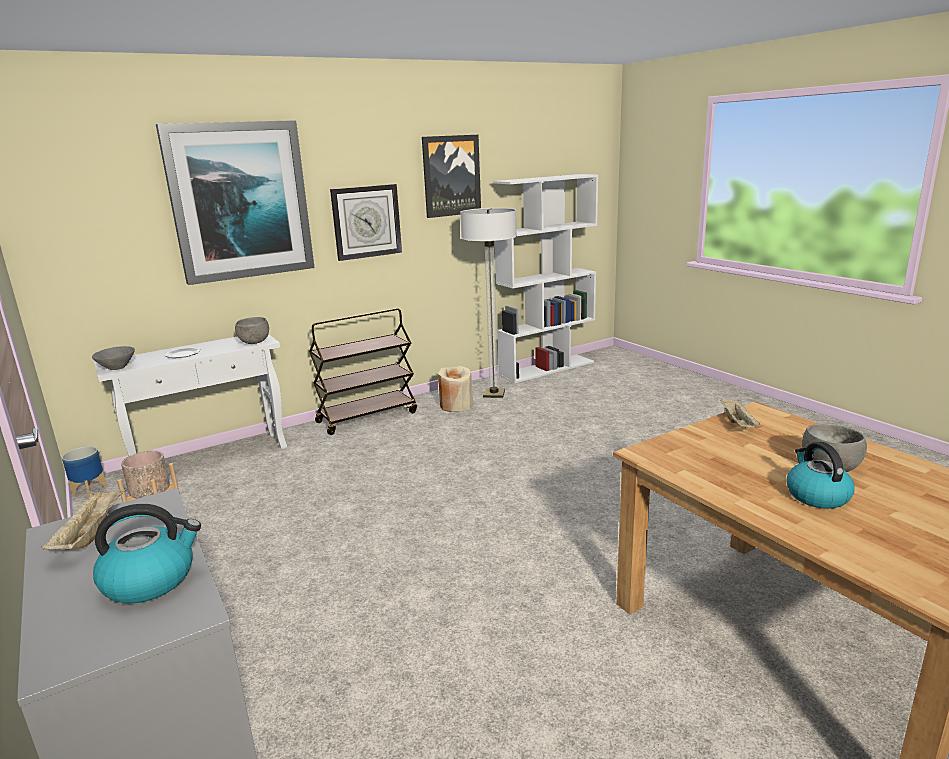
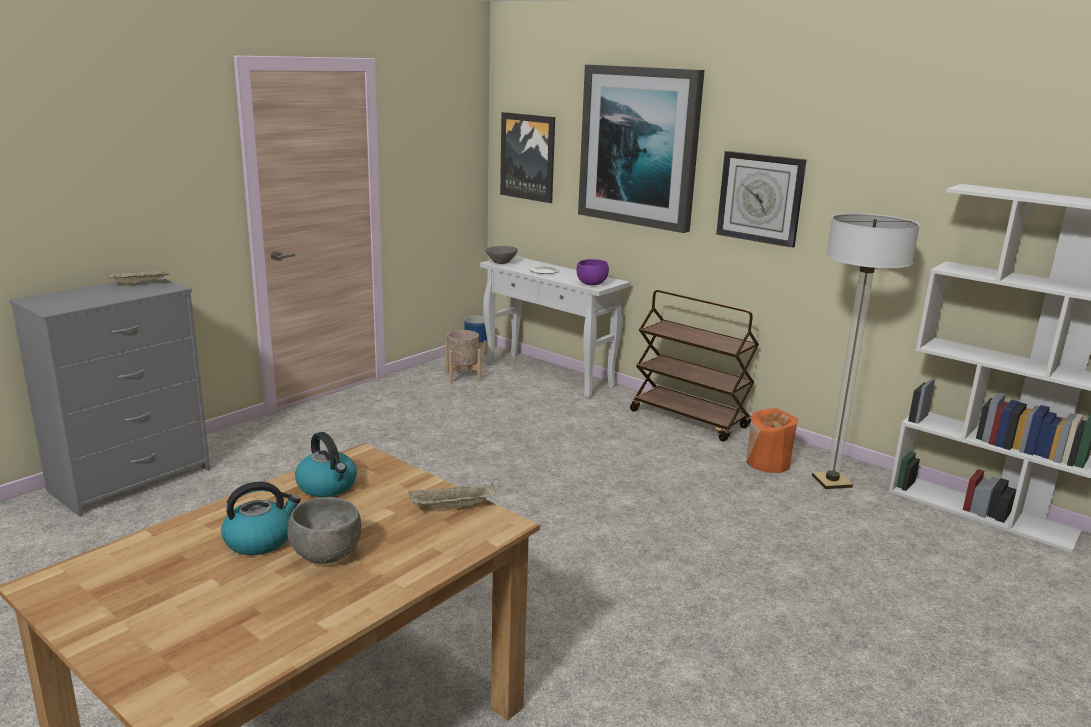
camera: 70 degrees right, 0 degrees up
(151, 580) = (87, 300): kettle -> kettle (328, 486)
(254, 342) = (591, 284): grey bowl -> purple bowl
(451, 176) = (894, 163): picture -> picture (528, 157)
(456, 406) = (768, 462): beige vase -> orange vase

